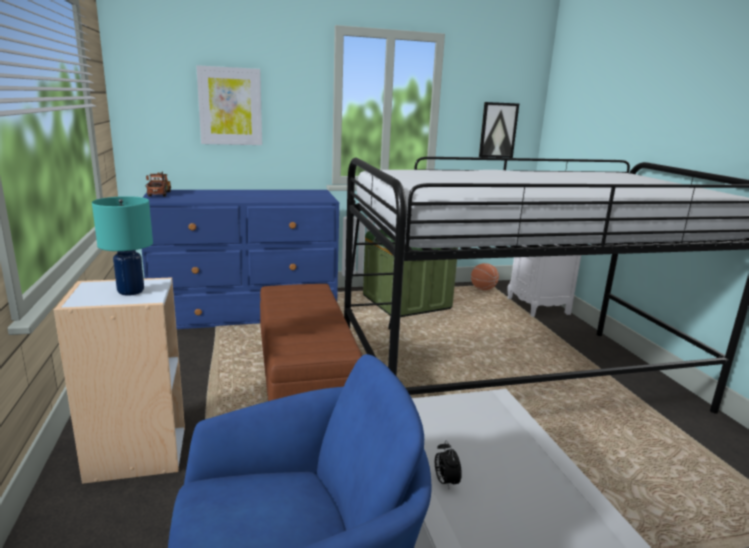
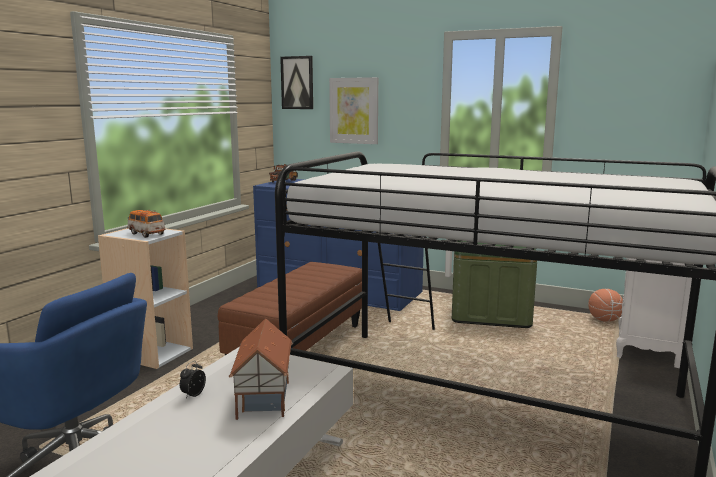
camera: 40 degrees right, 5 degrees down
(131, 292) = (146, 234): turquoise table lamp -> toy car
(498, 130) = (636, 129): picture -> picture (297, 83)
(510, 454) = (262, 400): none -> toy house

